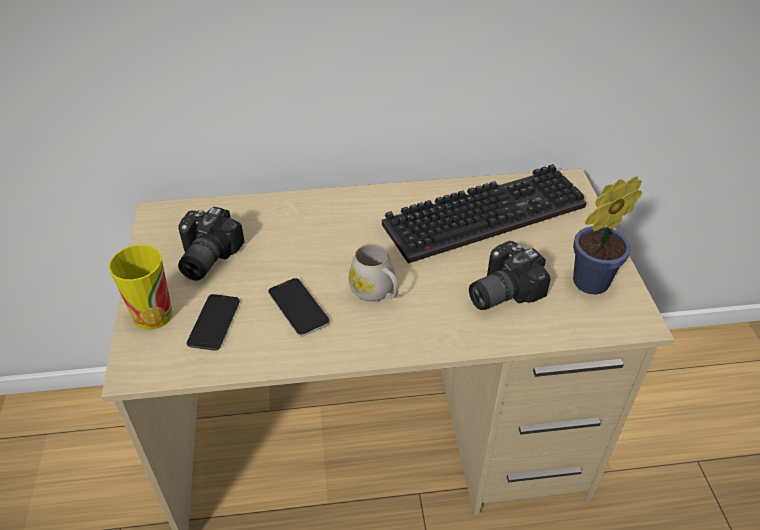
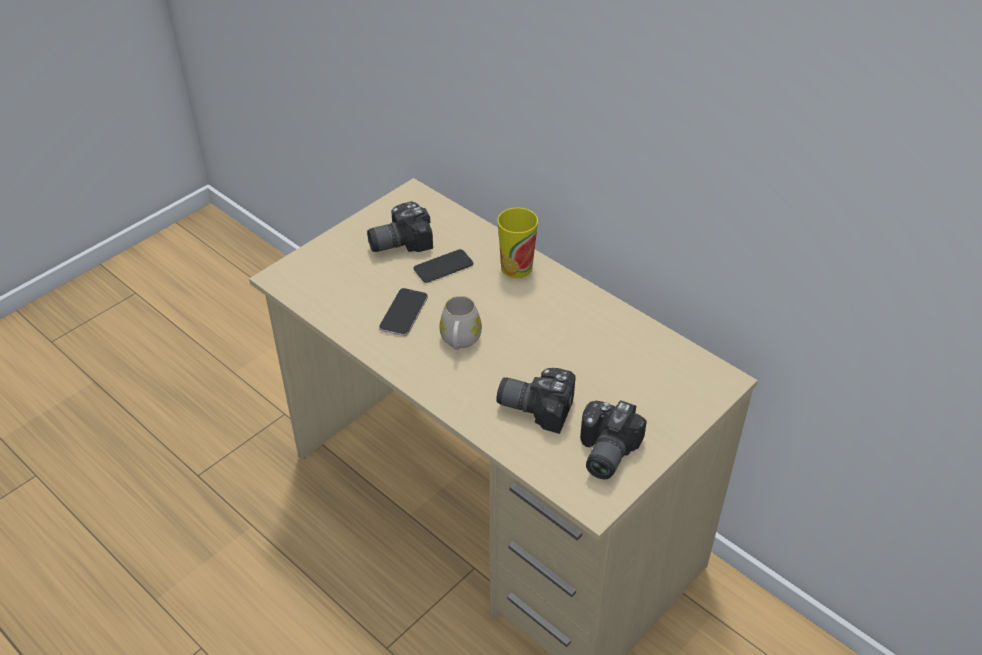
camera: 50 degrees right, 0 degrees up
(153, 315) = (327, 254): cup -> cup (516, 267)
(214, 322) = (349, 284): phone -> phone (443, 267)
(485, 213) = (617, 351): keyboard -> none
(586, 283) = (603, 452): potted plant -> camera

